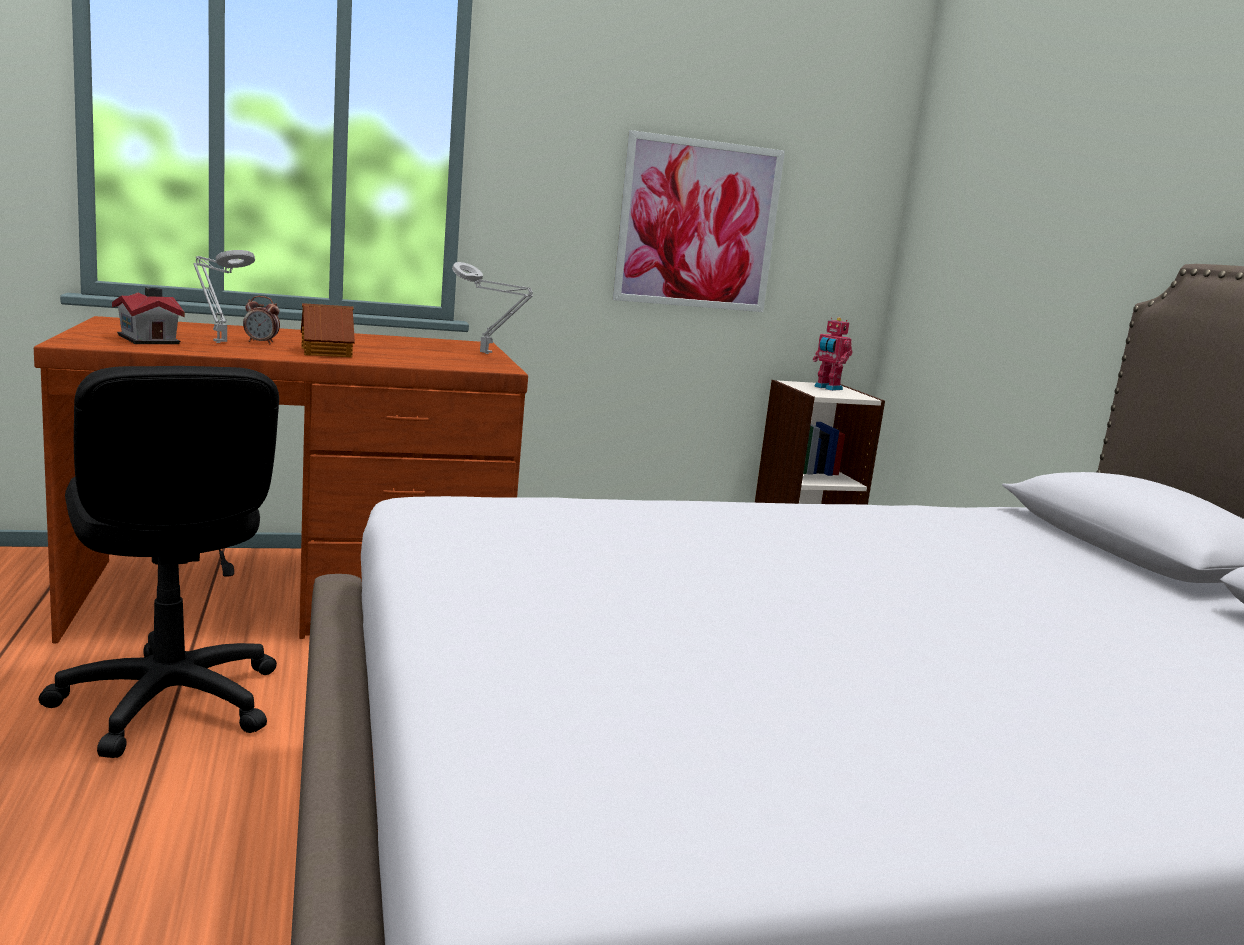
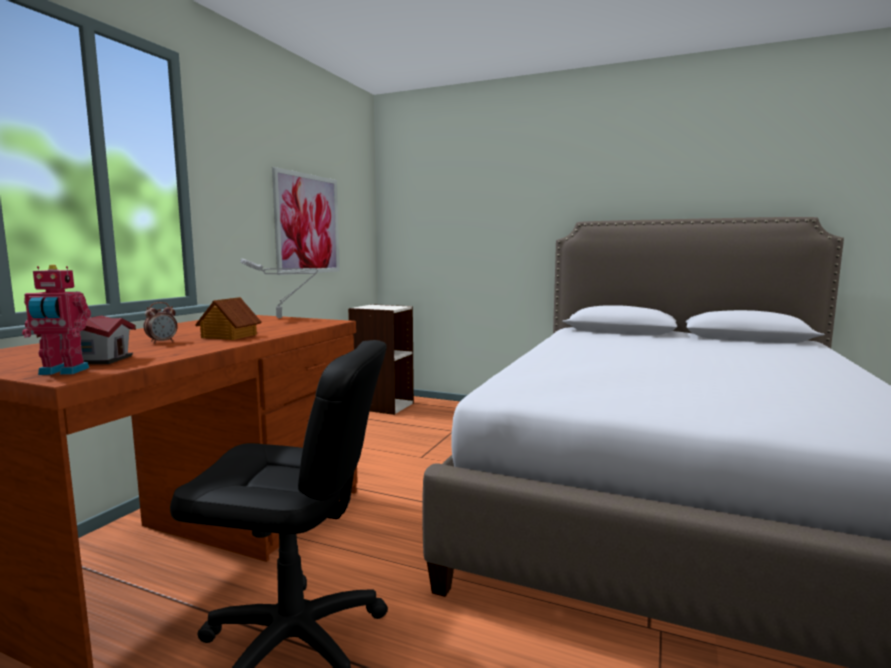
camera: 50 degrees left, 5 degrees down
(218, 342) = (139, 348): grey table lamp -> none
(827, 388) = (378, 306): toy robot -> toy robot (62, 372)

